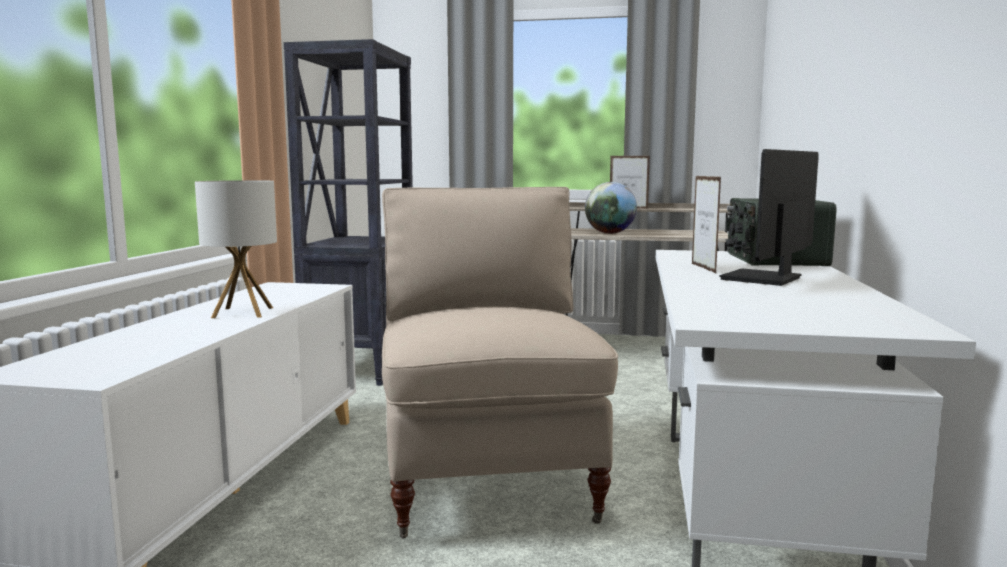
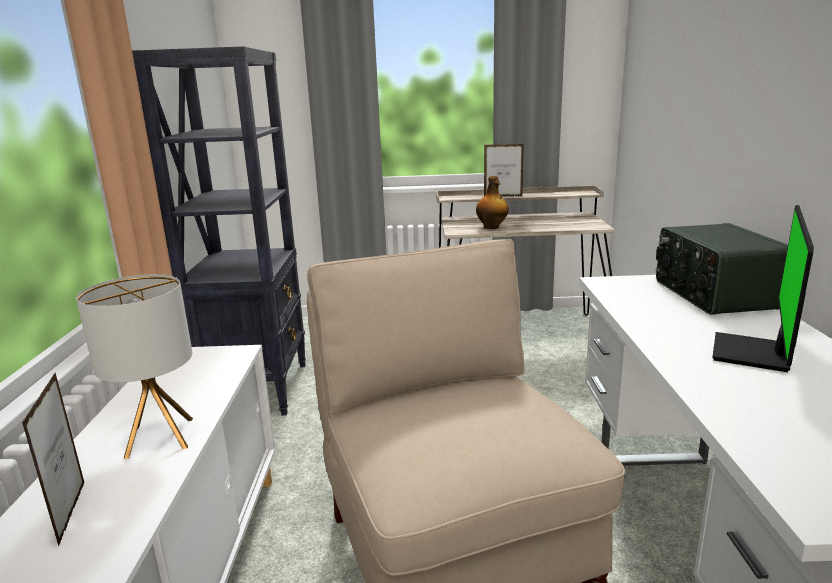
camera: 10 degrees left, 10 degrees up
(610, 233) = (492, 227): globe -> bottle
(703, 268) = (669, 328): picture frame -> picture frame (72, 512)

